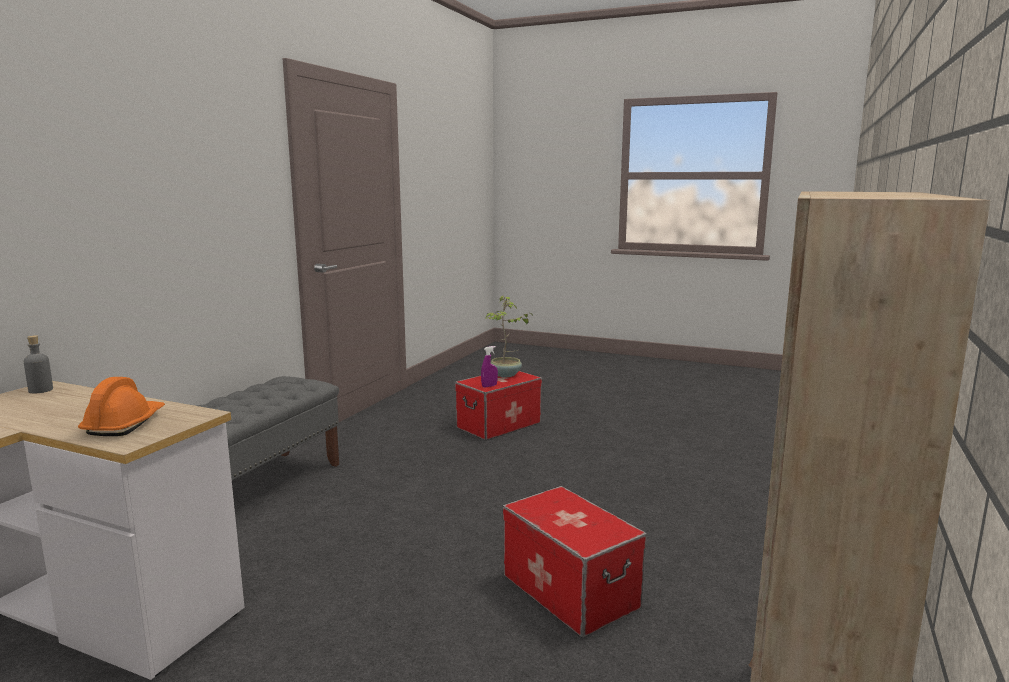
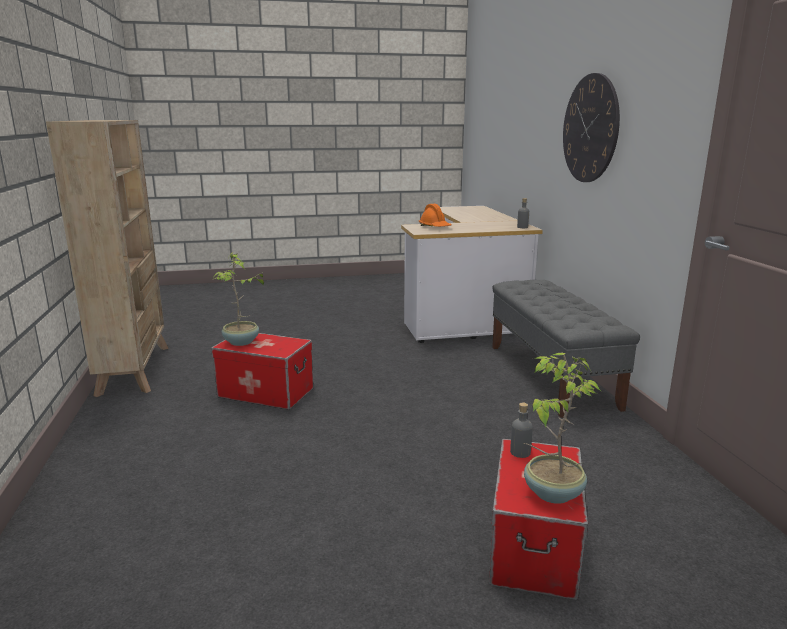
camera: 145 degrees right, 5 degrees up
(133, 198) = (590, 129): none -> wall clock
(489, 386) = (520, 452): purple spray bottle -> grey bottle
(599, 528) = (241, 342): none -> potted plant

